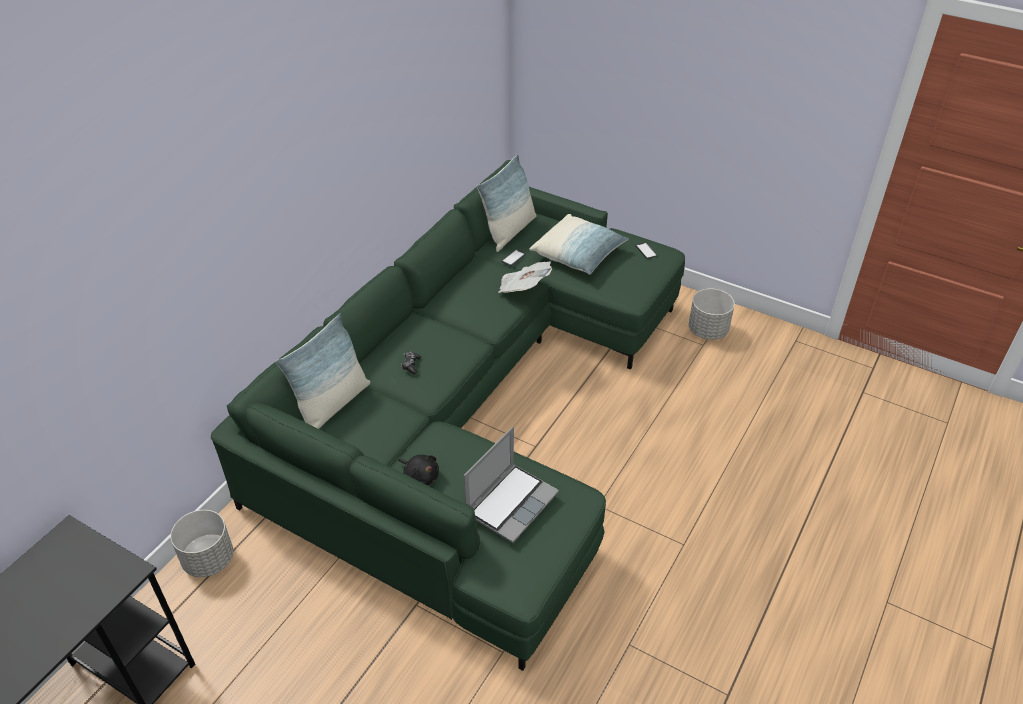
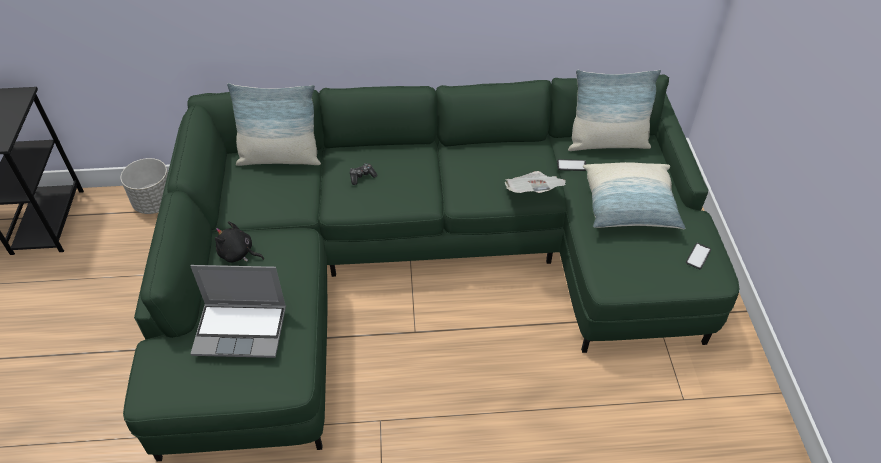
camera: 55 degrees right, 5 degrees up
(420, 477) = (238, 254): black plush toy -> black plush toy turned 105 degrees clockwise
(707, 330) = (710, 392): grey planter -> none

